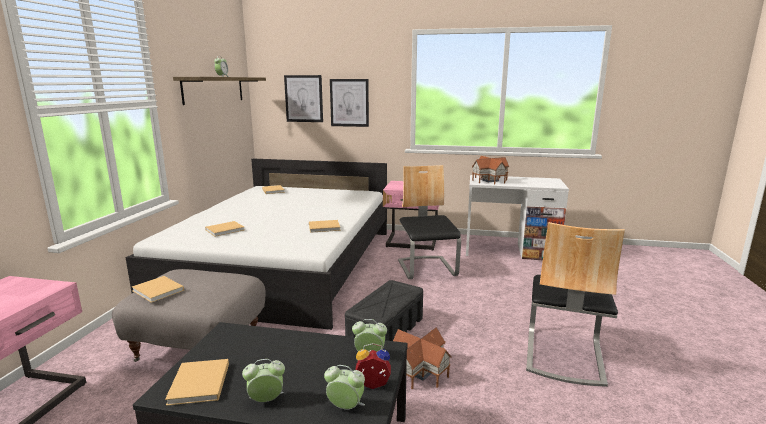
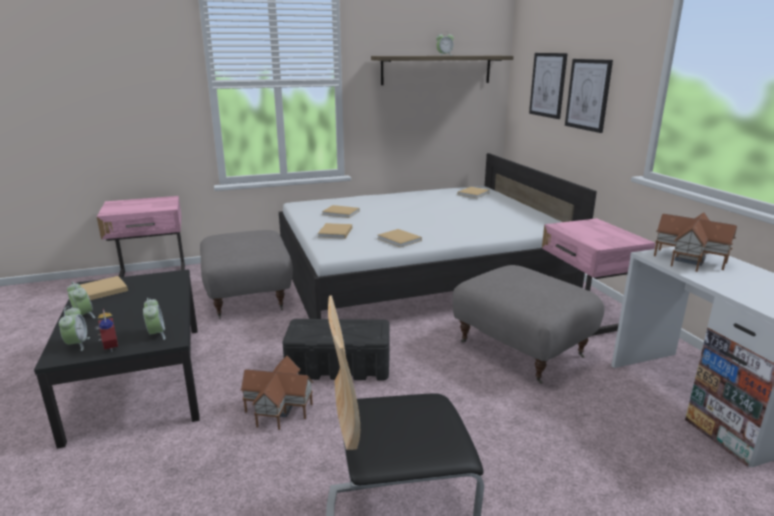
camera: 60 degrees right, 5 degrees up
(158, 291) = (223, 237): beige book -> beige book (335, 233)
(427, 268) = (522, 348): chair -> grey ottoman

